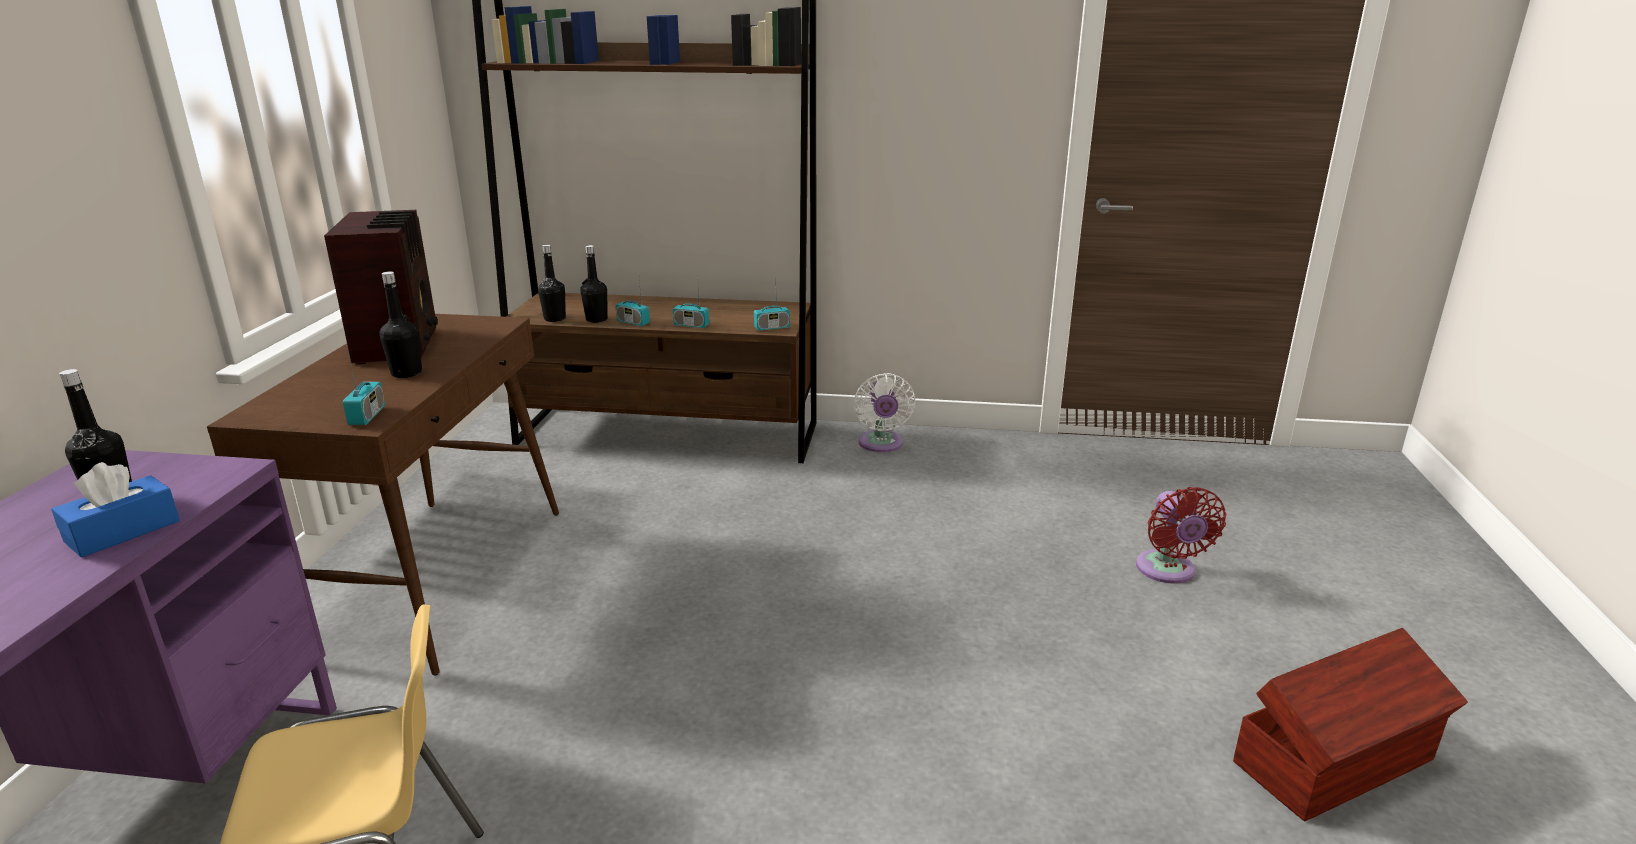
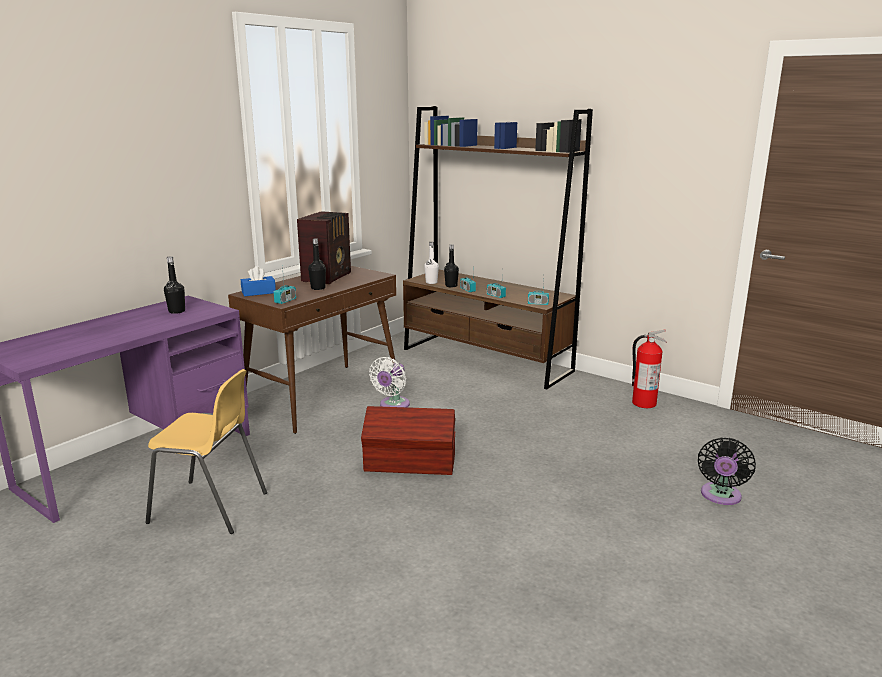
camera: 30 degrees right, 5 degrees down
(123, 531) = (170, 322): blue tissue box -> blue tissue box (258, 292)
(555, 319) = (431, 282): black bottle -> white bottle
(881, 445) = (602, 390): white fan -> white fan (393, 405)
(951, 452) = (643, 403): none -> fire extinguisher
(1168, 571) = (720, 496): red fan -> black fan
(1337, 762) = (720, 615): brown storage box -> brown storage box (410, 463)

